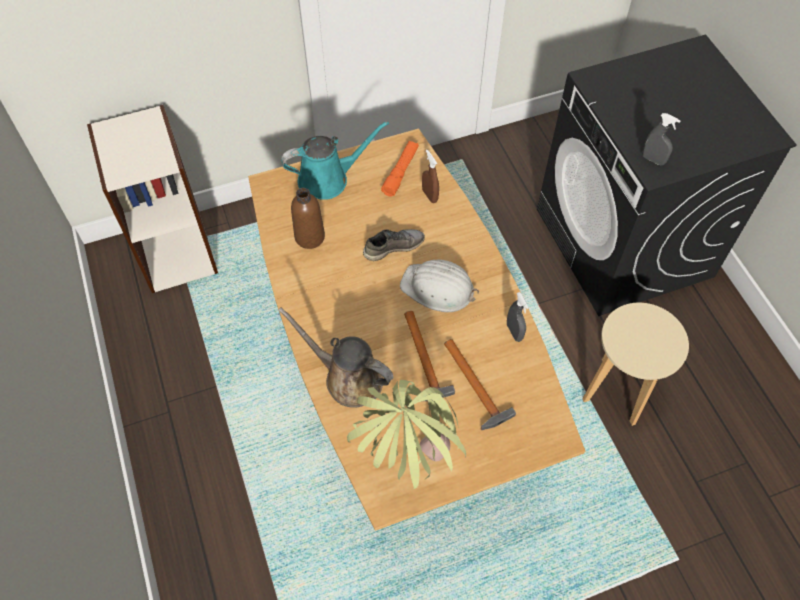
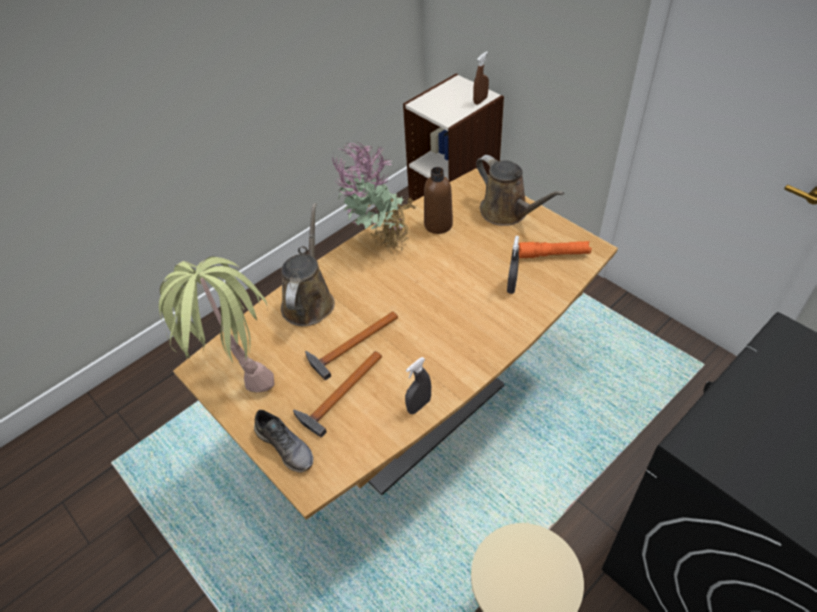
camera: 70 degrees right, 10 degrees down
(307, 294) = (379, 245): none -> potted plant
(328, 179) = (507, 212): turquoise watering can -> brown watering can
(393, 247) = (463, 280): grey shoe -> grey shoe (286, 446)
(429, 195) = (541, 284): brown spray bottle -> brown spray bottle (480, 100)
(438, 288) = (436, 328): white hard hat -> none
(653, 159) = (714, 436): grey spray bottle -> grey spray bottle (511, 286)

